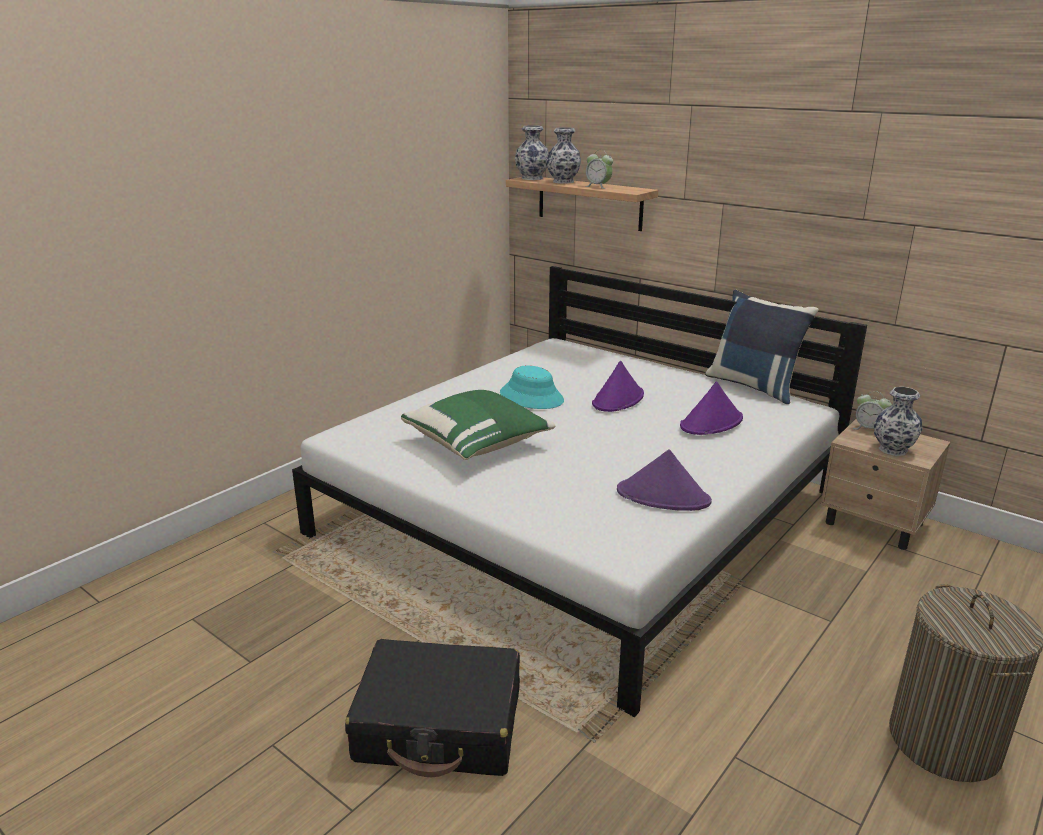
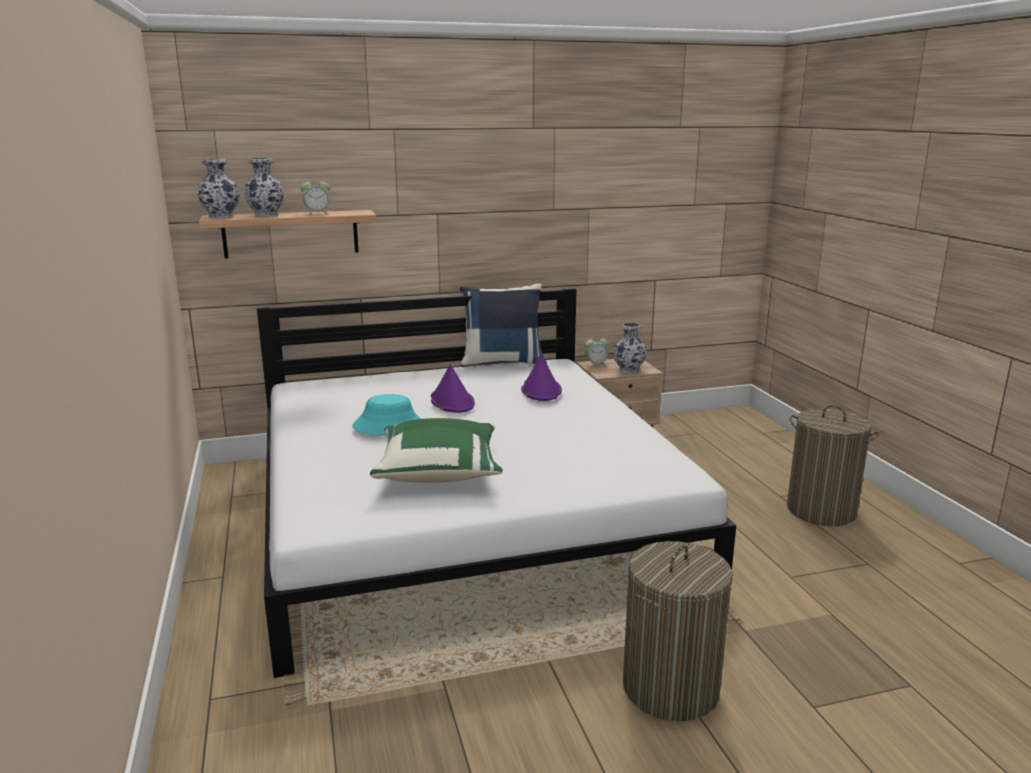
camera: 55 degrees left, 5 degrees down
(440, 725) = (670, 688): black suitcase -> laundry basket
(663, 496) = (621, 440): purple hat -> none

